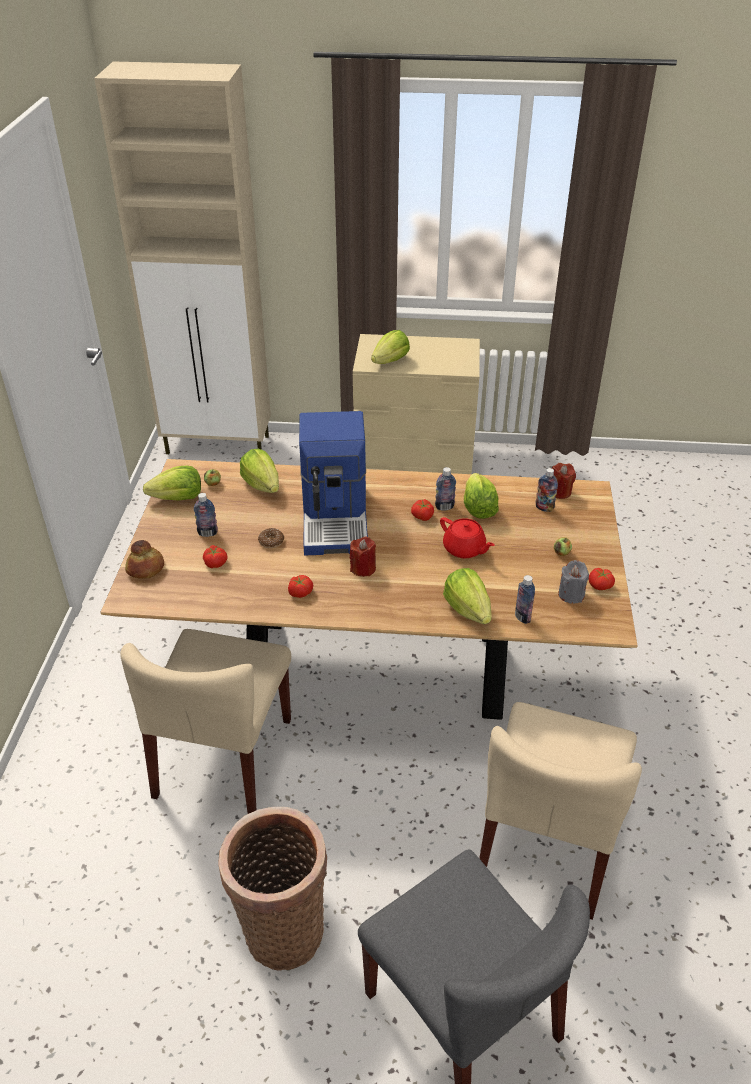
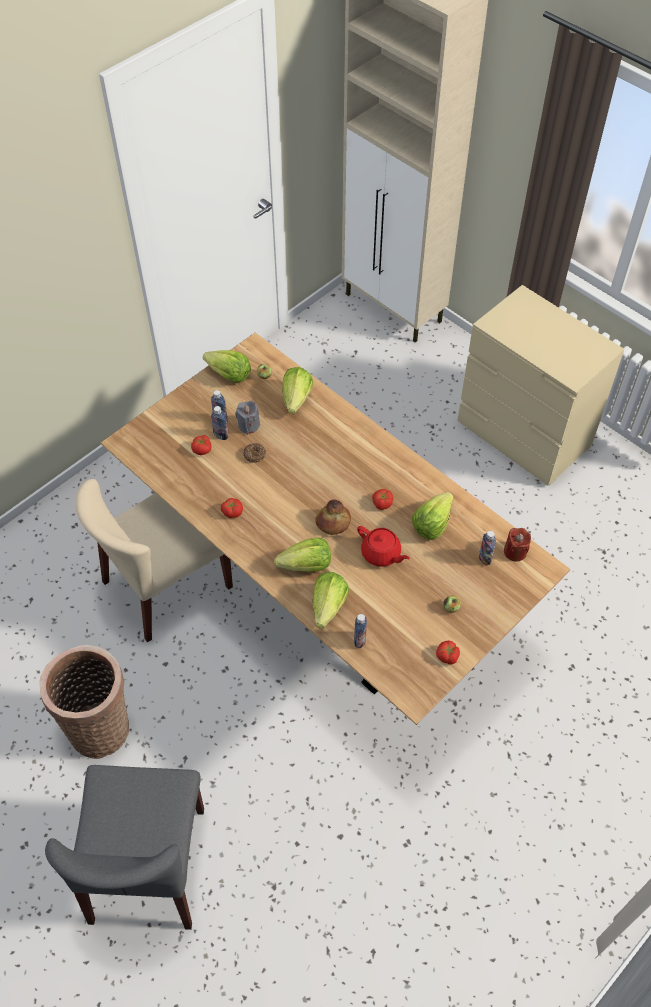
camera: 40 degrees right, 15 degrees up
(145, 568) = (155, 424): bread -> bread (333, 522)
(336, 518) = (318, 464): coffee machine -> none
(363, 568) = (293, 521): red candle -> none
(390, 361) = (516, 331): lettuce -> lettuce (306, 566)
(444, 507) = (407, 506): bottle -> bottle (221, 435)
(464, 549) = (381, 554): red teapot -> red teapot turned 45 degrees counterclockwise
(546, 844) = (309, 805): beige chair -> none
(571, 594) = (416, 648): grey candle -> grey candle (248, 425)

